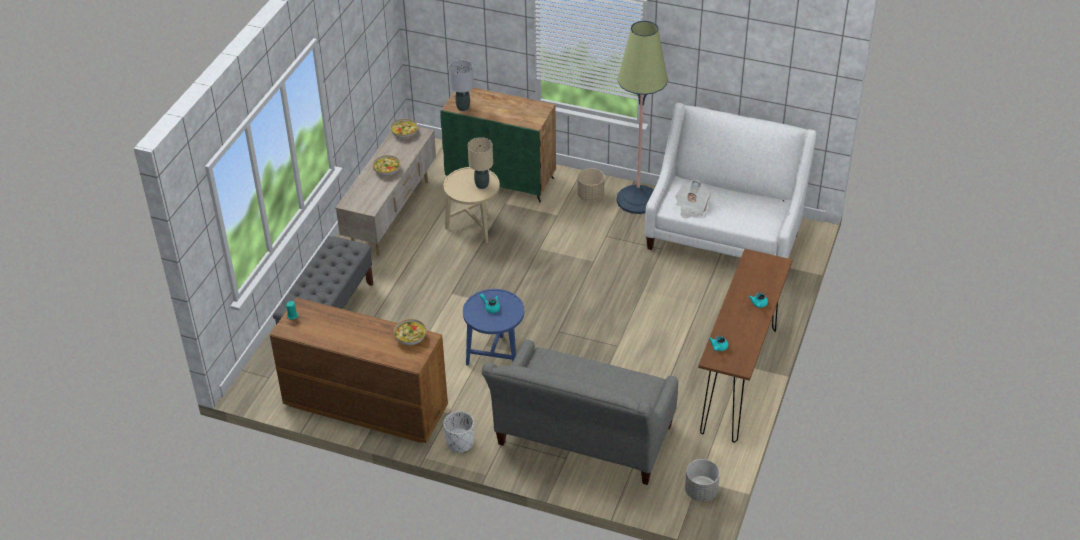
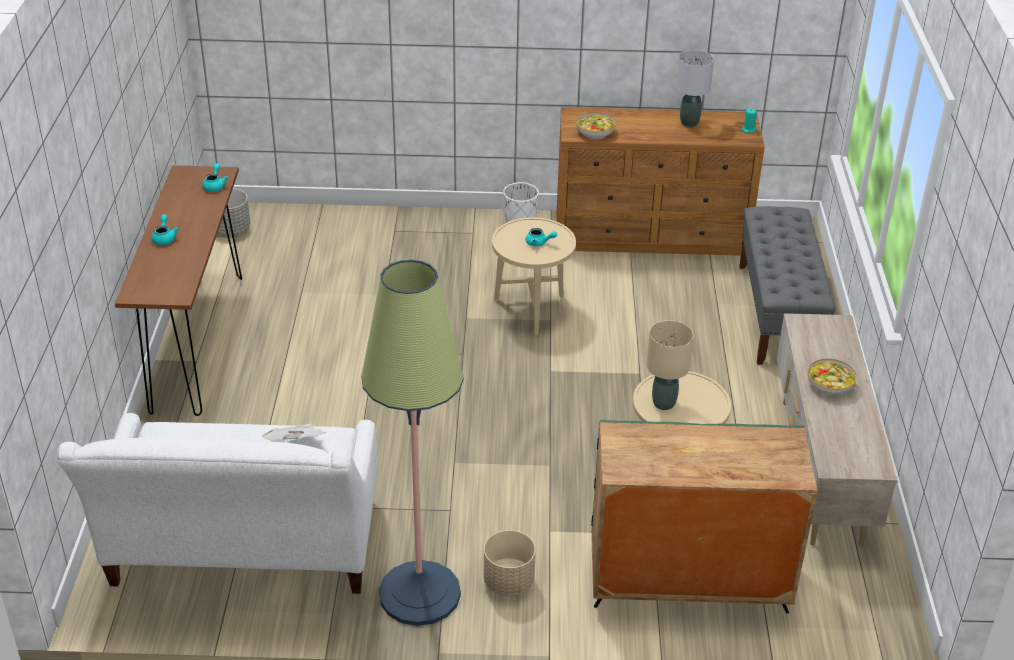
camera: 160 degrees right, 5 degrees down
(404, 133) = (863, 458): bowl -> none
(463, 107) = (768, 439): grey table lamp -> grey table lamp (689, 123)
(495, 355) = (531, 311): blue side table -> beige side table
(582, 442) = (382, 247): grey sofa -> none

